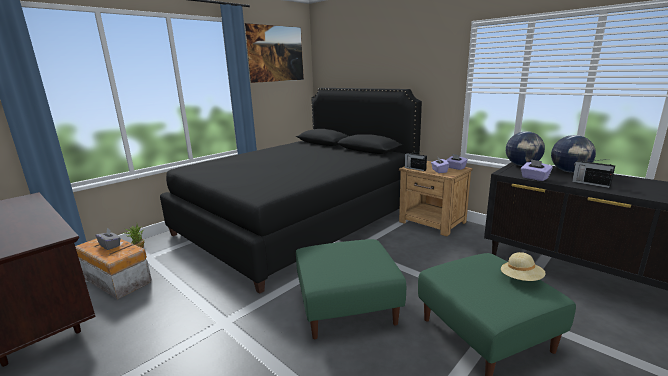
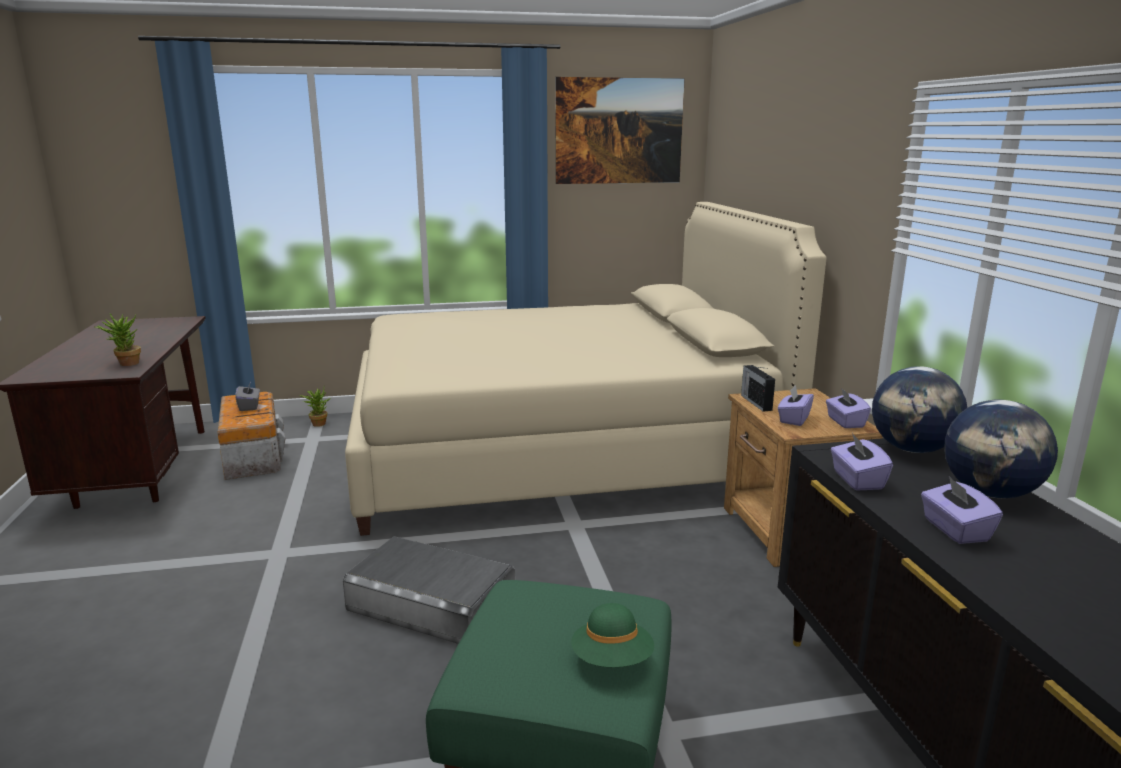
camera: 35 degrees right, 0 degrees up
(42, 232) = (125, 364): none -> potted plant
(299, 221) = (558, 451): black bed -> beige bed
(347, 307) = (431, 603): green ottoman -> grey storage box
(521, 279) = (612, 660): beige hat -> green hat
(590, 183) = (955, 530): radio -> purple tissue box

